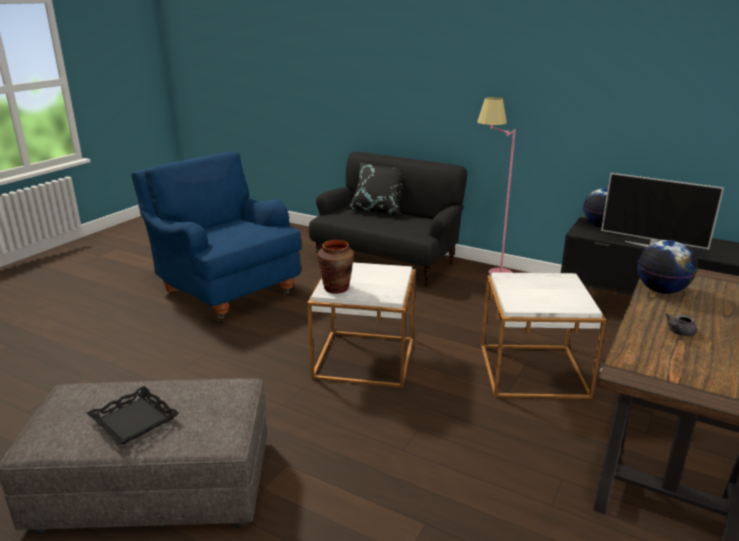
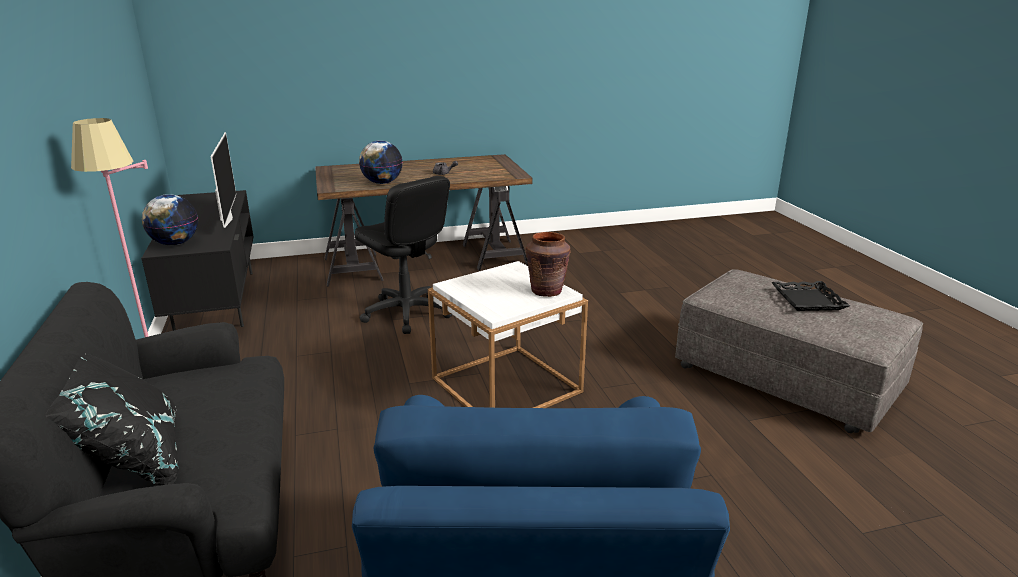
camera: 135 degrees left, 0 degrees up
(532, 371) = (406, 313): white side table -> black office chair

